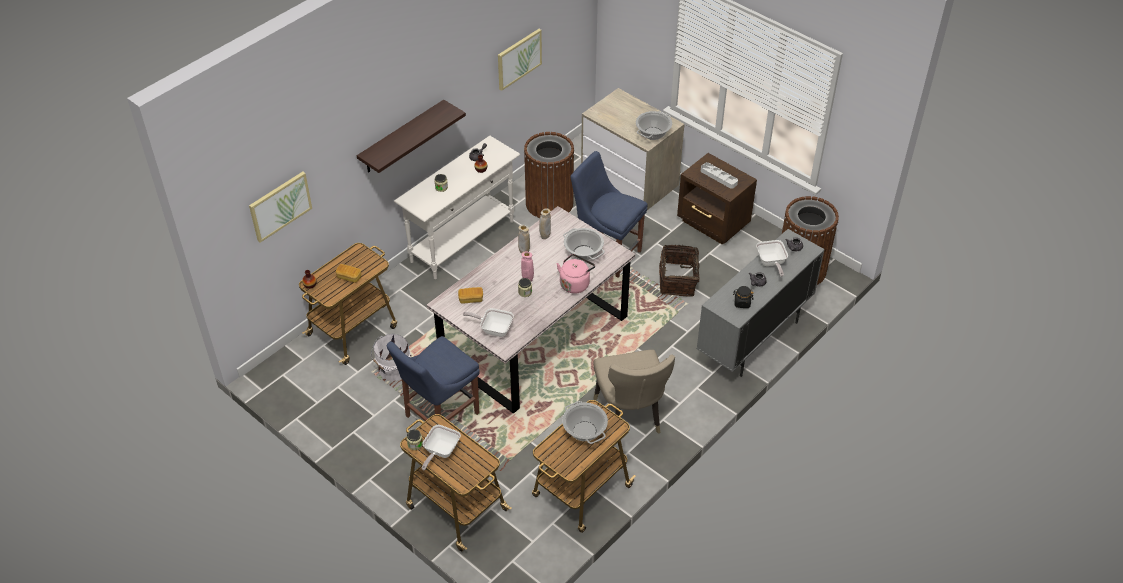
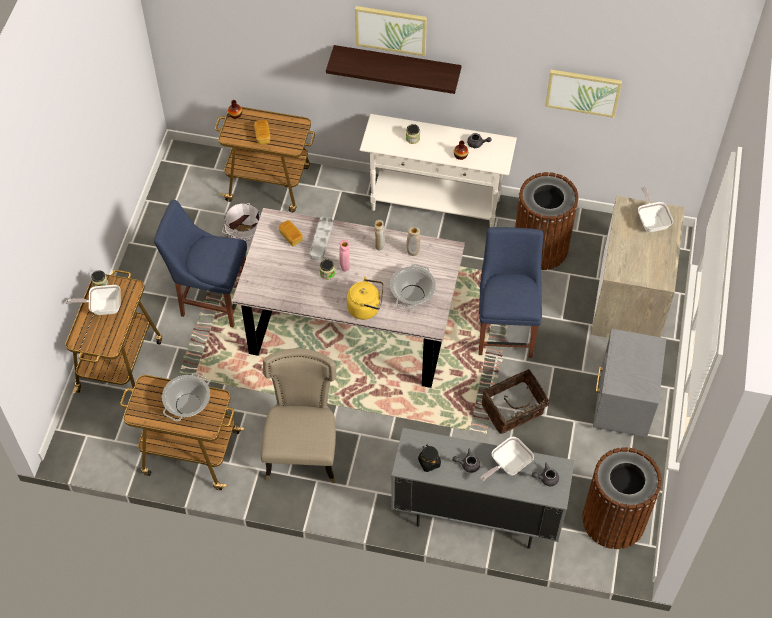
camera: 60 degrees right, 10 degrees up
(280, 206) = (233, 30): picture -> picture (391, 29)
(493, 329) = (265, 272): frying pan -> frying pan (652, 221)
(575, 283) = (366, 308): pink kettle -> yellow kettle
(630, 416) = (303, 451): beige chair -> beige chair turned 135 degrees clockwise
(653, 134) = (634, 271): cooking pot -> none
(713, 224) = (621, 405): brown nightstand -> grey nightstand
(718, 177) = (633, 365): grey tray -> grey tray (321, 240)

